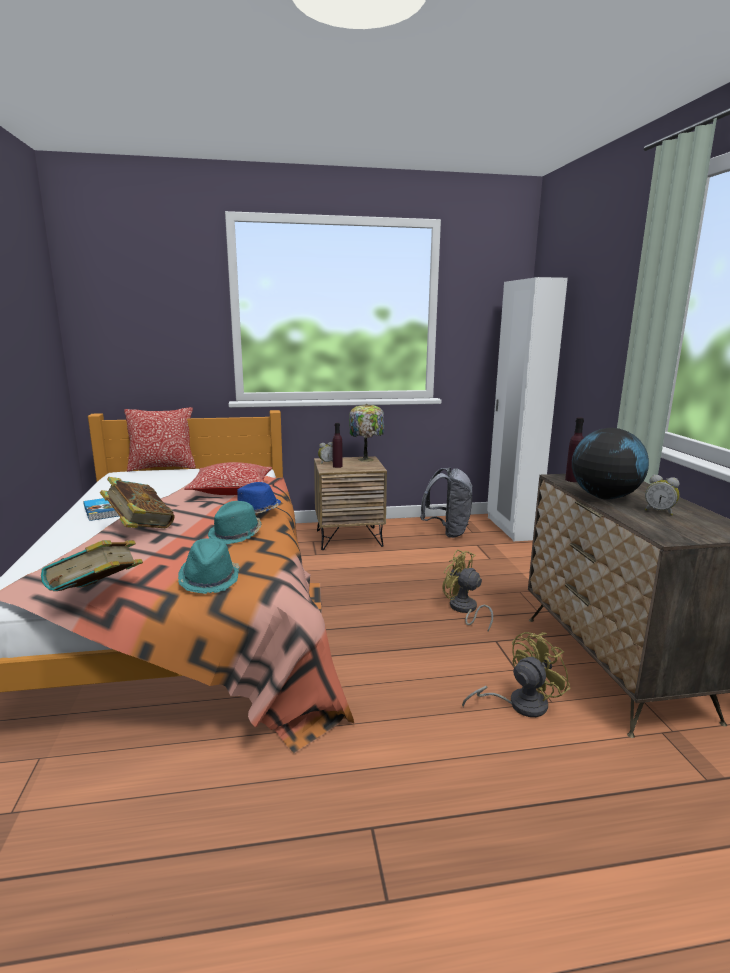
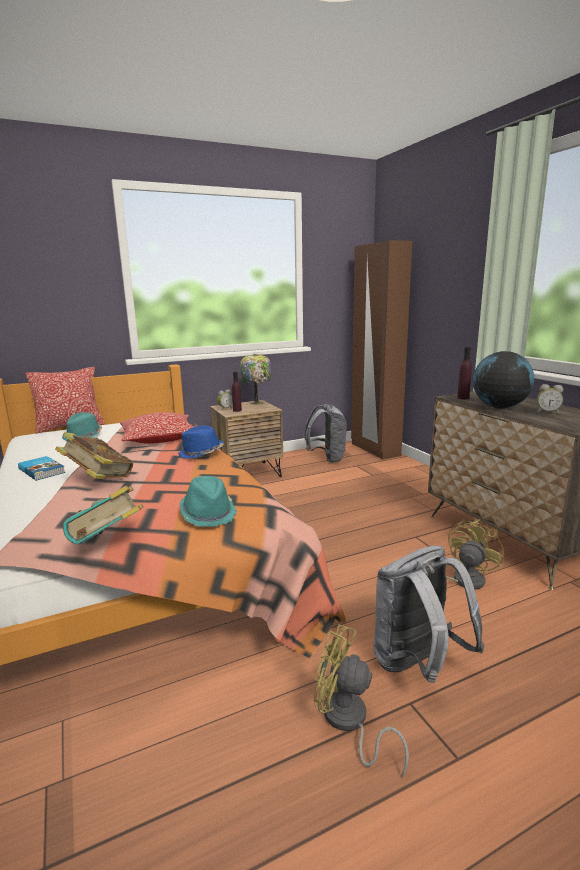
camera: 15 degrees left, 0 degrees up
(236, 535) = (198, 474): turquoise hat -> turquoise hat (83, 436)
(405, 788) = (417, 665): none -> grey backpack
(464, 610) = (377, 517): yellow fan -> yellow fan (348, 722)
(511, 528) = (374, 450): white wardrobe -> brown wardrobe

